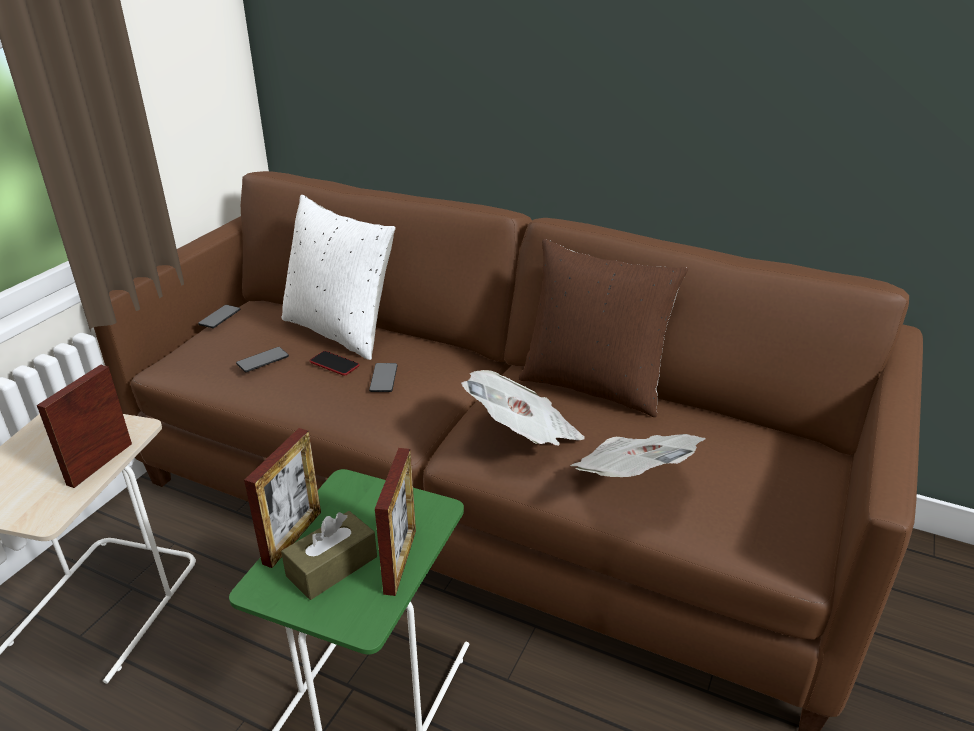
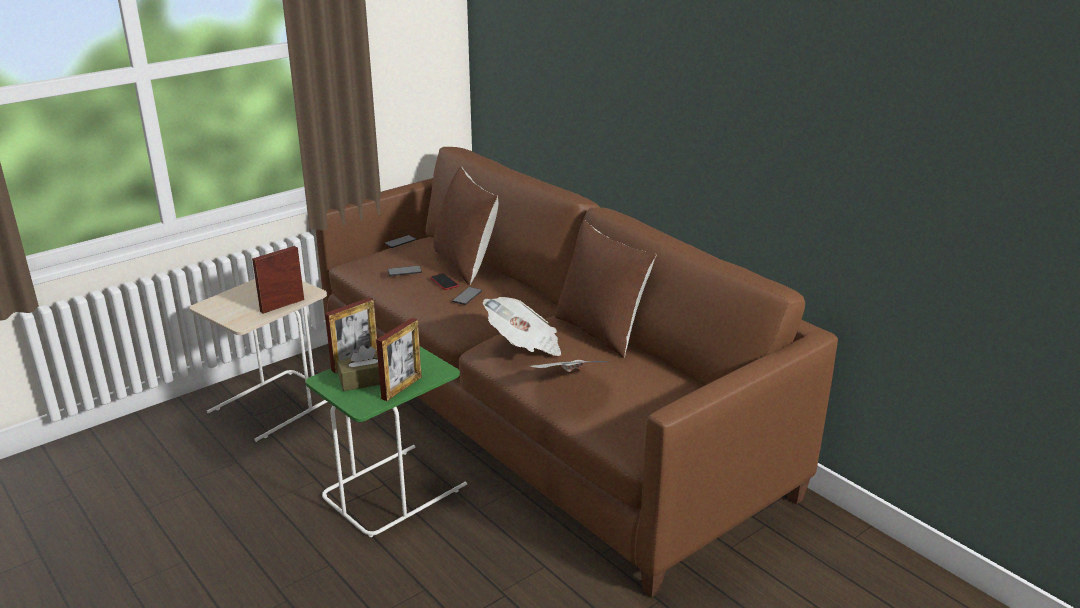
camera: 25 degrees right, 5 degrees down
(340, 331) = (466, 265): white pillow -> brown pillow

